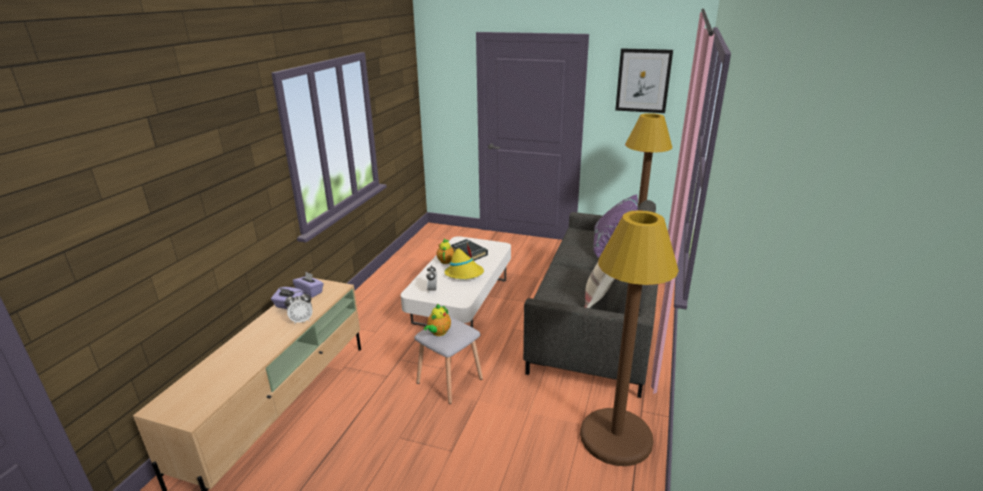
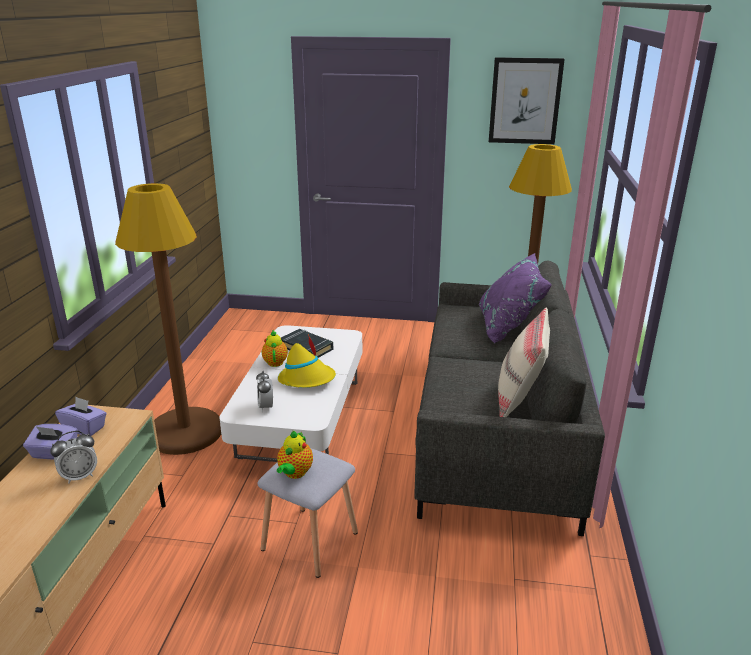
camera: 10 degrees left, 0 degrees up
(616, 437) = (567, 600): brown floor lamp -> brown floor lamp (185, 432)

